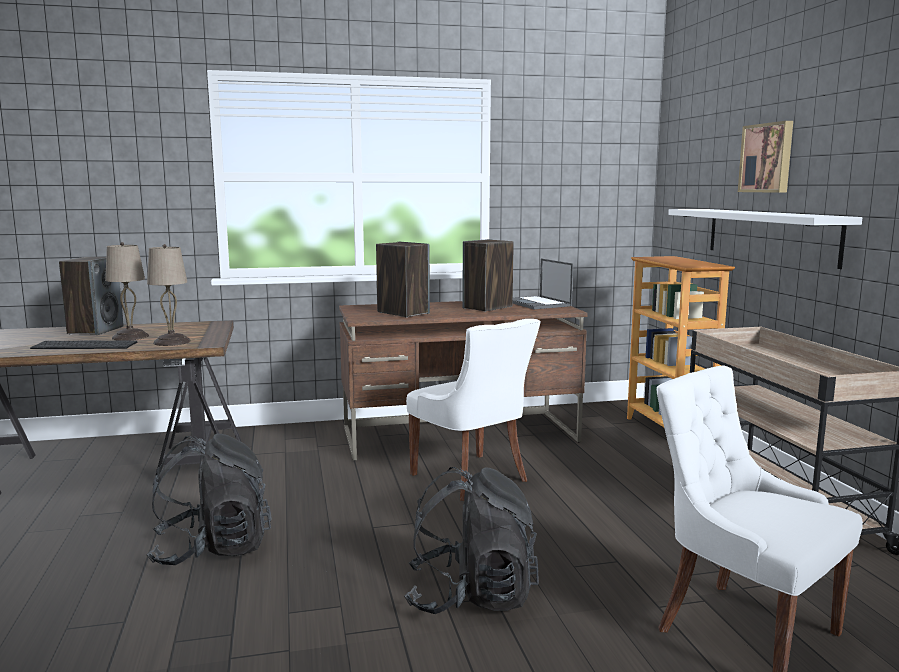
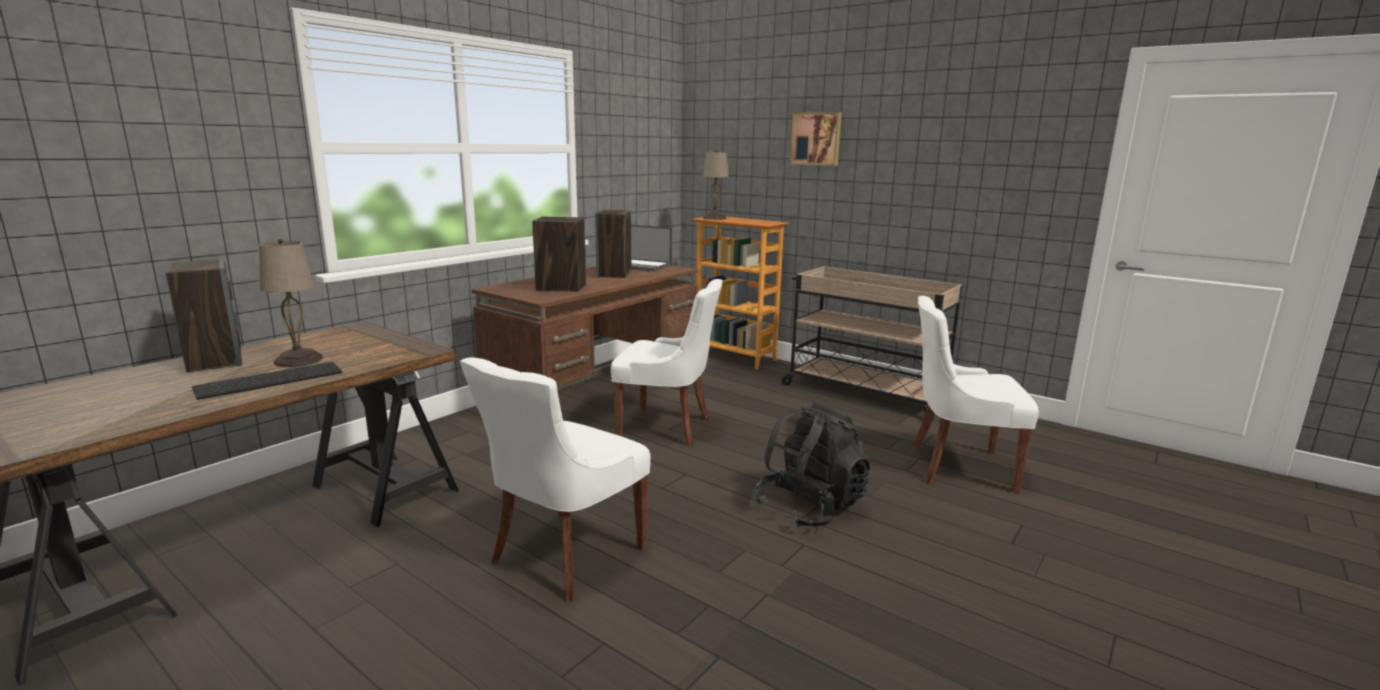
camera: 40 degrees left, 5 degrees up
(172, 342) = (377, 355): beige table lamp -> beige table lamp (715, 218)
(212, 549) = (564, 556): black backpack -> white chair
(770, 235) = (822, 197): white shelf -> none

